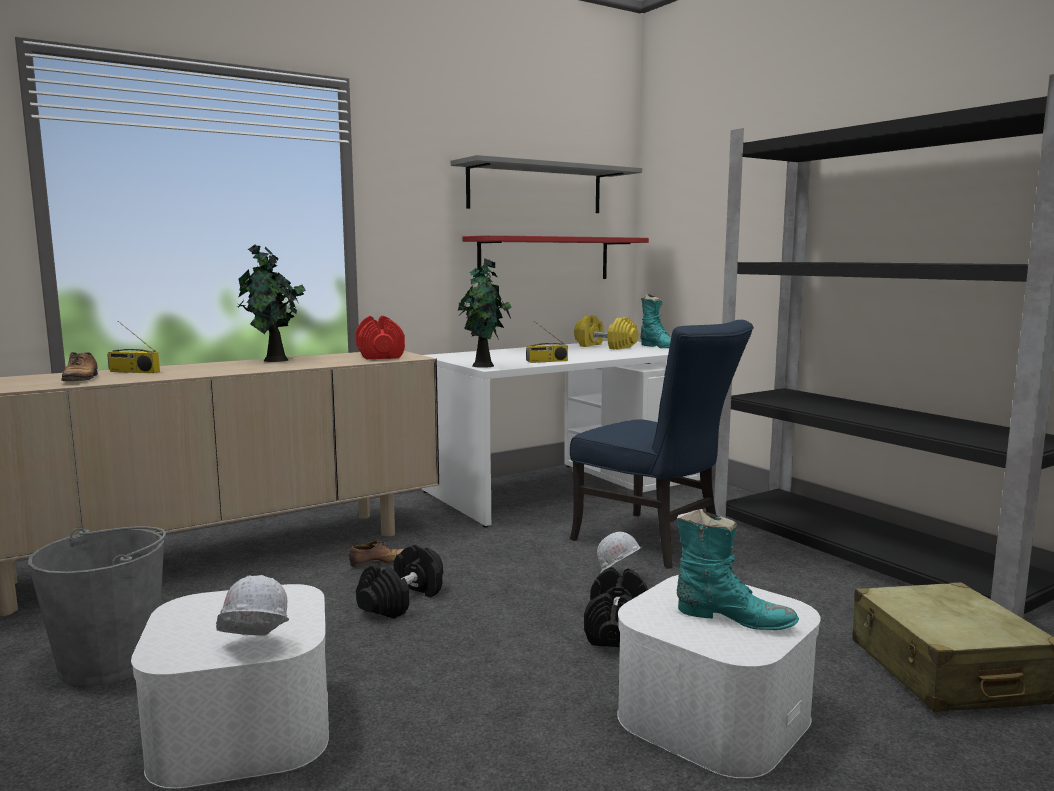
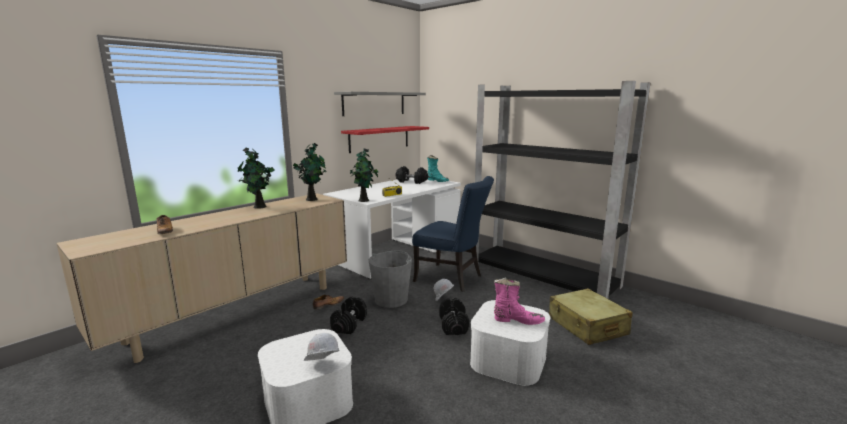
camera: 15 degrees left, 5 degrees up
(111, 661) = (218, 378): grey bucket -> grey bucket (391, 299)
(133, 372) = (188, 222): radio -> none
(380, 355) = (312, 199): red dumbbell -> potted plant
(605, 347) = (411, 182): yellow dumbbell -> black dumbbell
(732, 618) = (517, 320): turquoise boot -> pink boot

